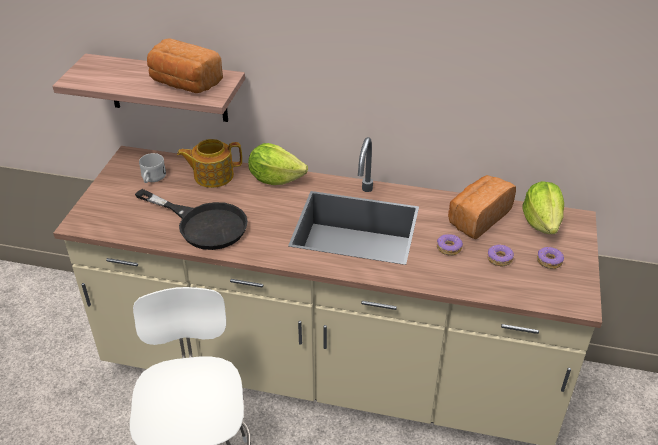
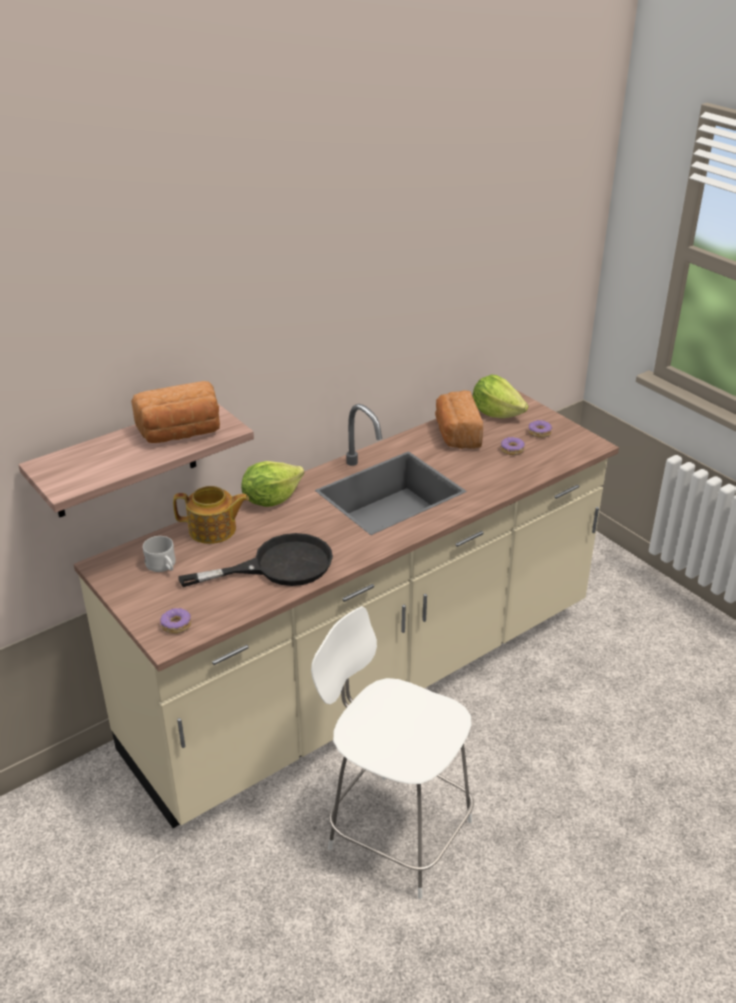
camera: 50 degrees left, 5 degrees down
(212, 175) = (213, 530): teapot -> teapot turned 120 degrees counterclockwise
(448, 248) = (473, 464): donut -> donut (176, 625)

